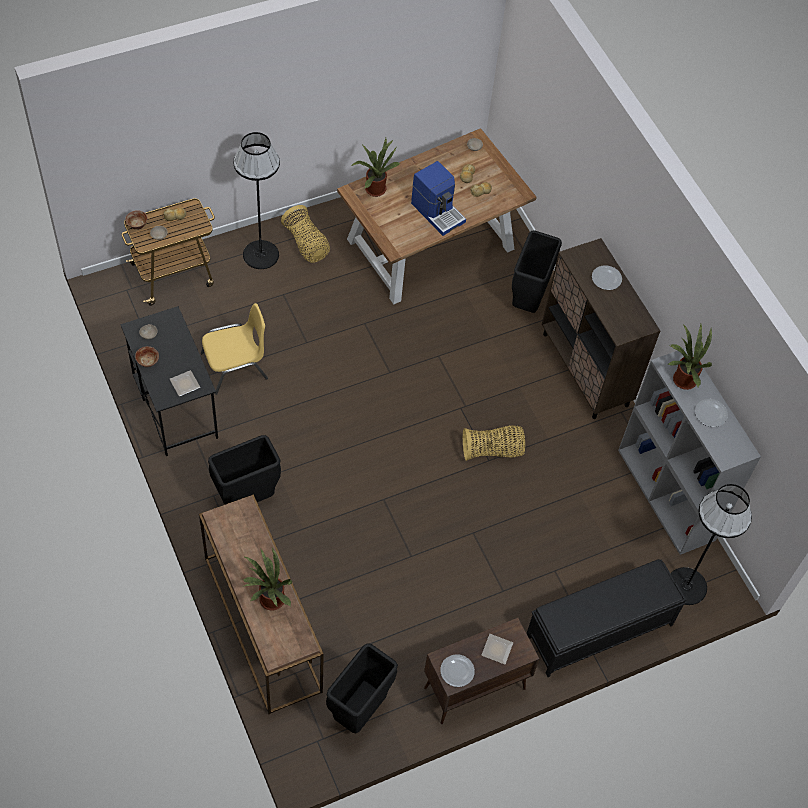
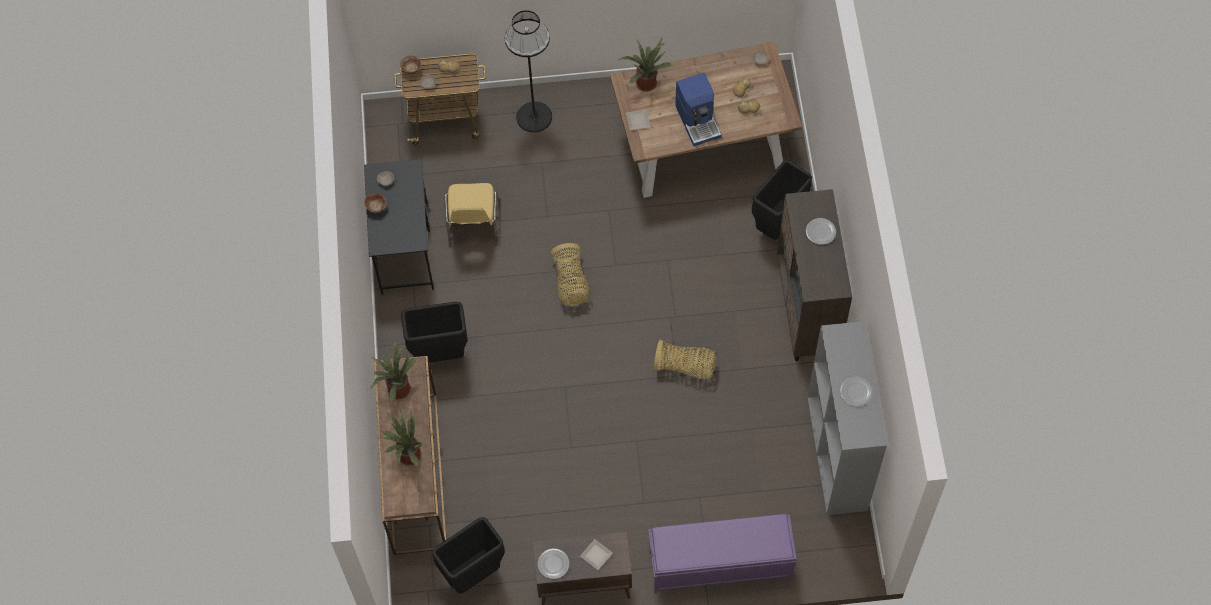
camera: 25 degrees right, 5 degrees up
(184, 385) = (401, 237): plate -> plate (637, 121)
(235, 366) = (473, 224): yellow chair -> yellow chair turned 90 degrees clockwise
(306, 244) = (581, 116): basket -> basket (570, 283)
(598, 631) = (719, 564): black bench -> purple bench
(681, 379) = (842, 352): potted plant -> potted plant (397, 388)
(687, 586) = (821, 546): black floor lamp -> none

